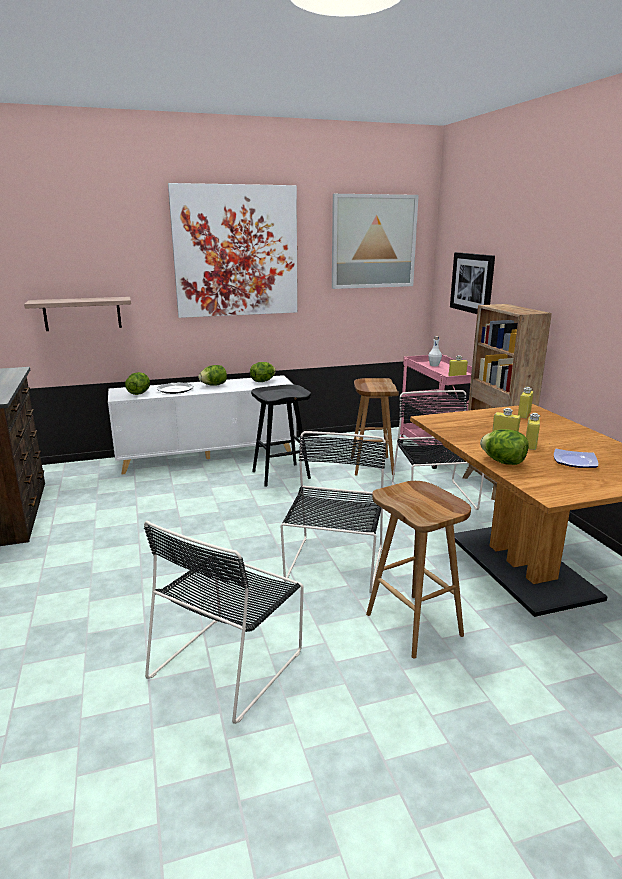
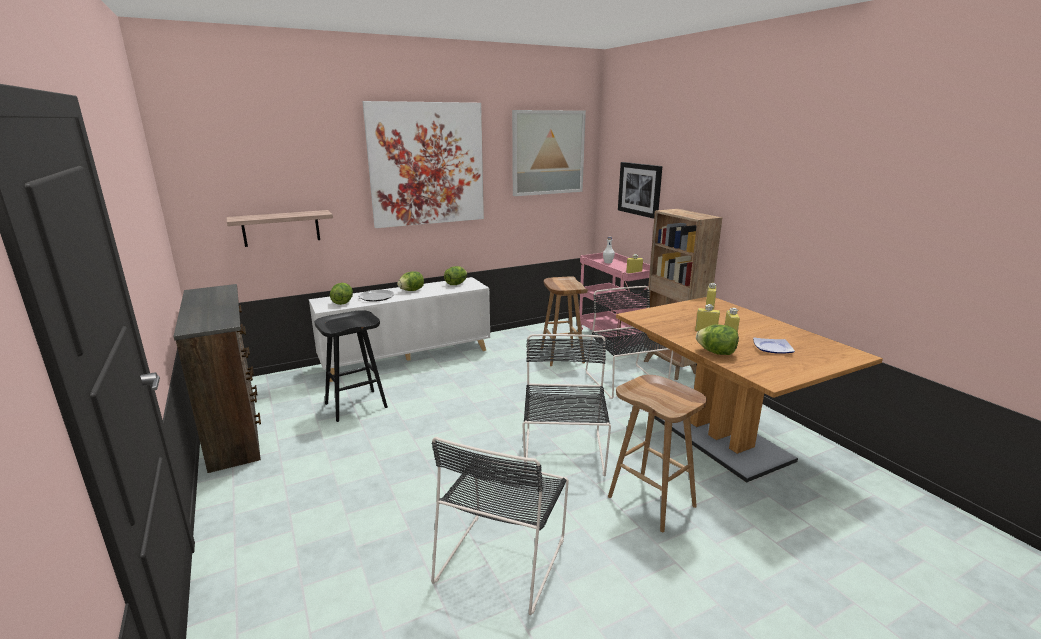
camera: 10 degrees left, 0 degrees up
(281, 474) = (483, 370): black stool -> black stool (356, 405)

